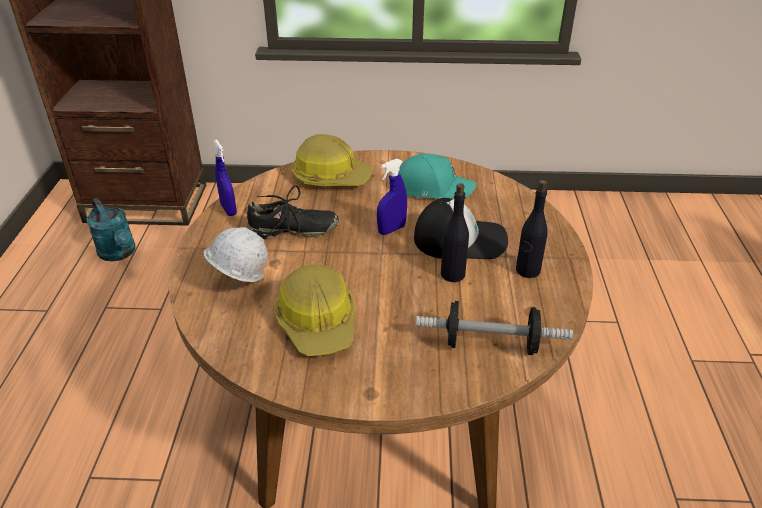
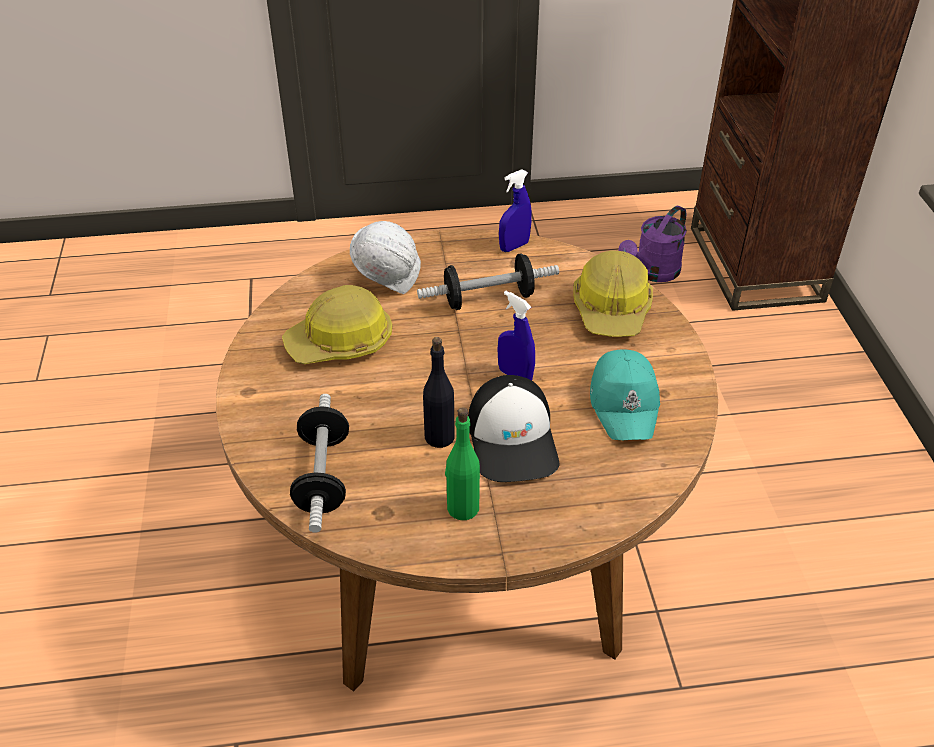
camera: 80 degrees right, 5 degrees up
(119, 253) = (652, 273): turquoise watering can -> purple watering can
(293, 231) = (488, 299): black shoe -> dumbbell
(527, 270) = (462, 508): black bottle -> green bottle

